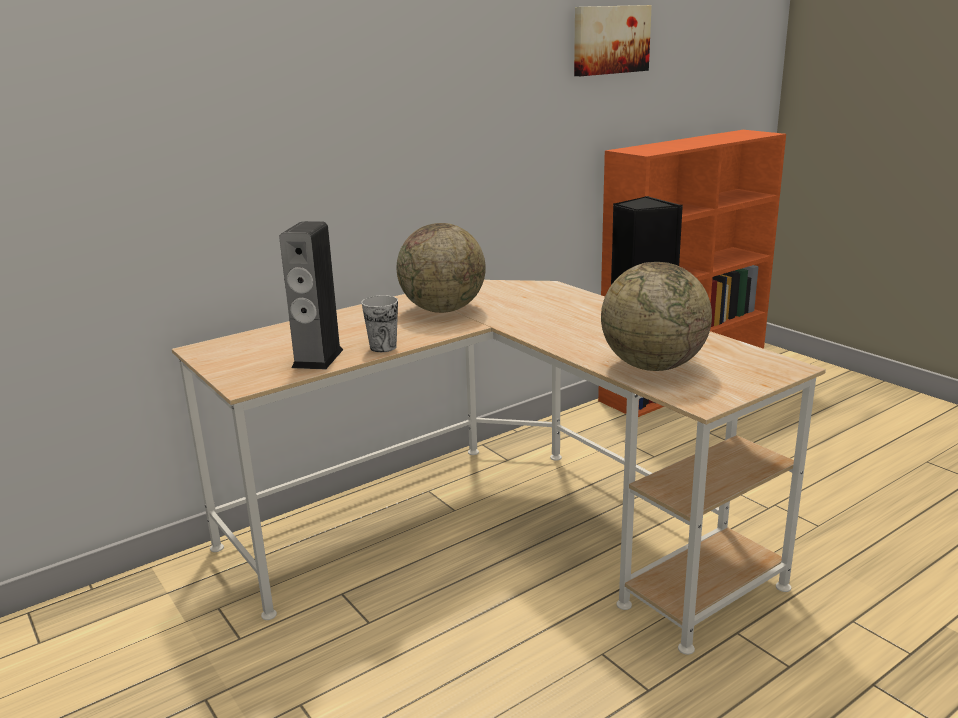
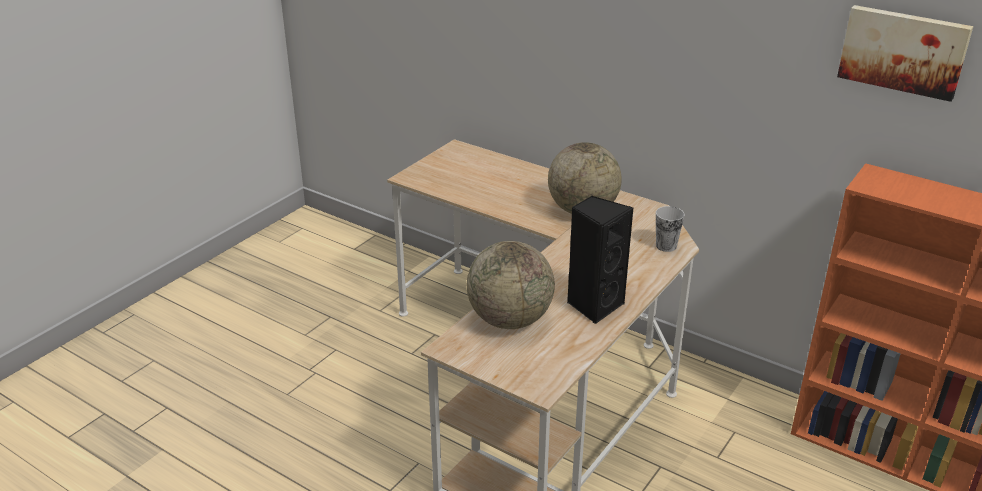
camera: 70 degrees right, 10 degrees up
(318, 358) = (460, 188): speaker -> none
(383, 347) = (491, 205): cup -> cup (666, 246)

